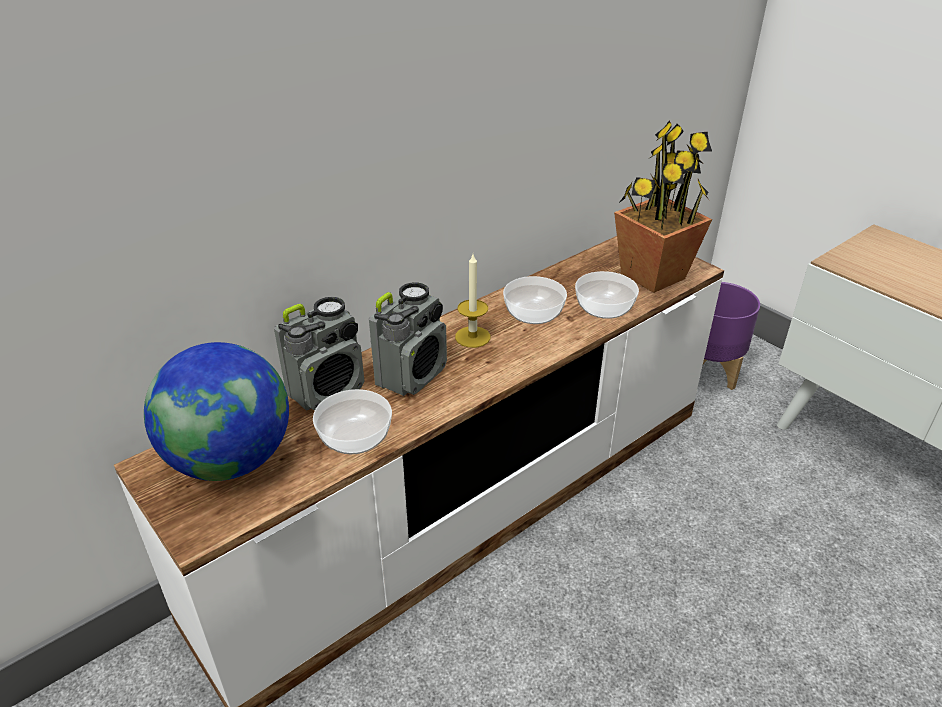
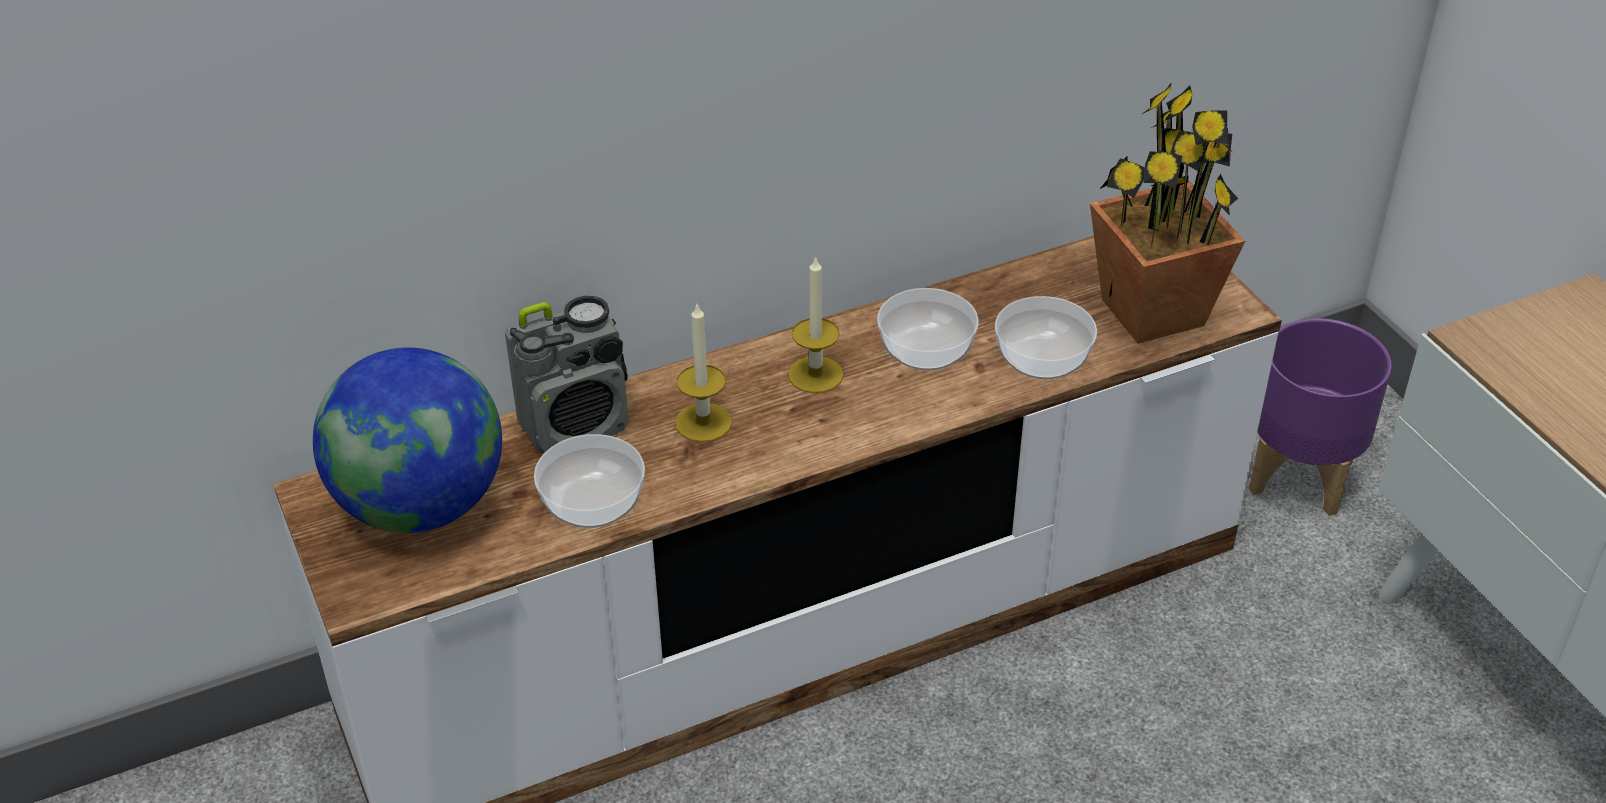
camera: 15 degrees right, 5 degrees up
(412, 375) = (703, 422): radio -> candle

